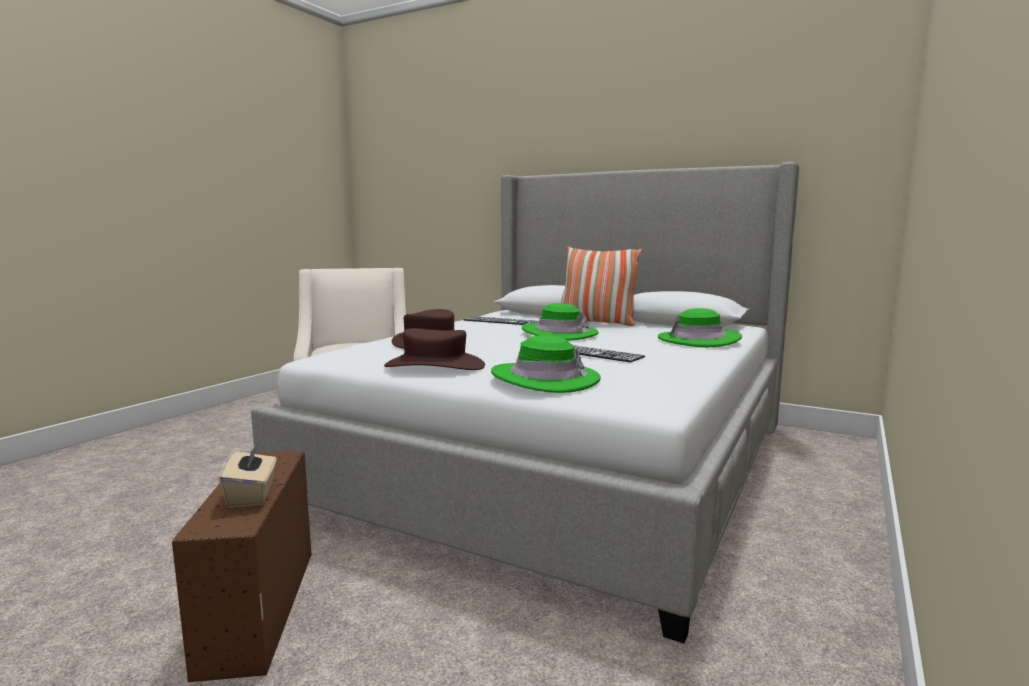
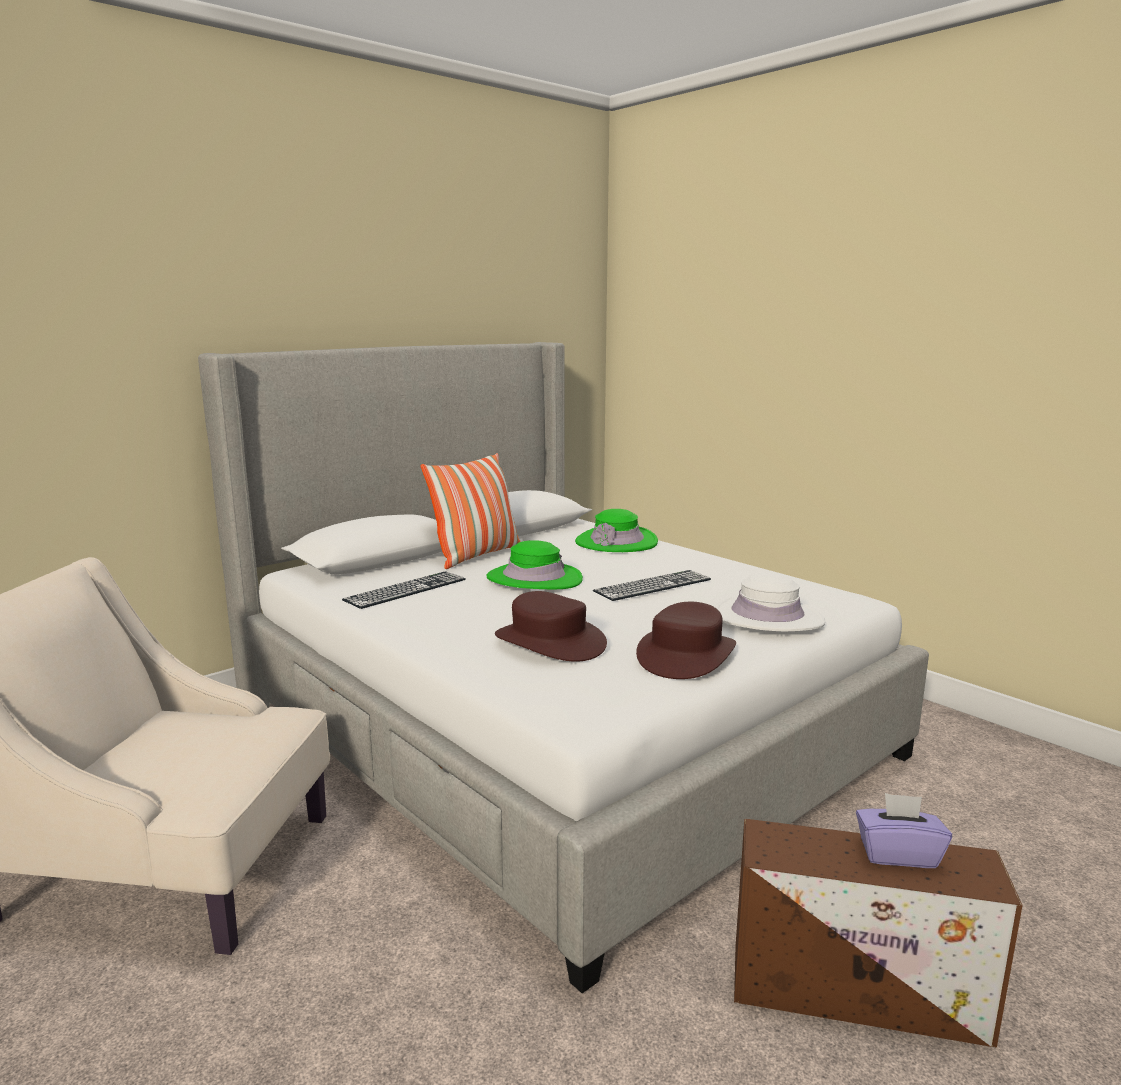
camera: 70 degrees left, 5 degrees up
(252, 495) = (898, 854): beige tissue box -> purple tissue box
(545, 379) = (767, 618): green hat -> white hat

